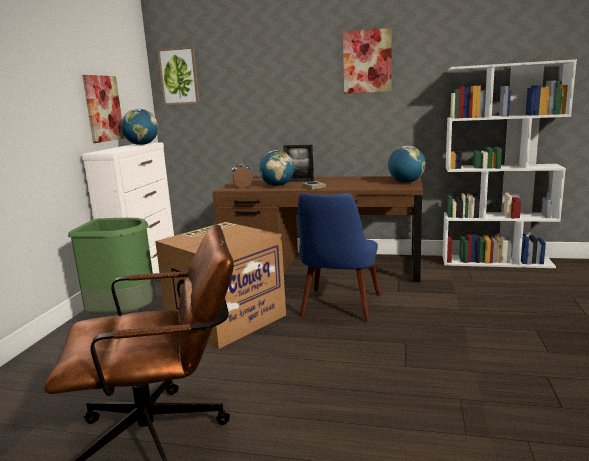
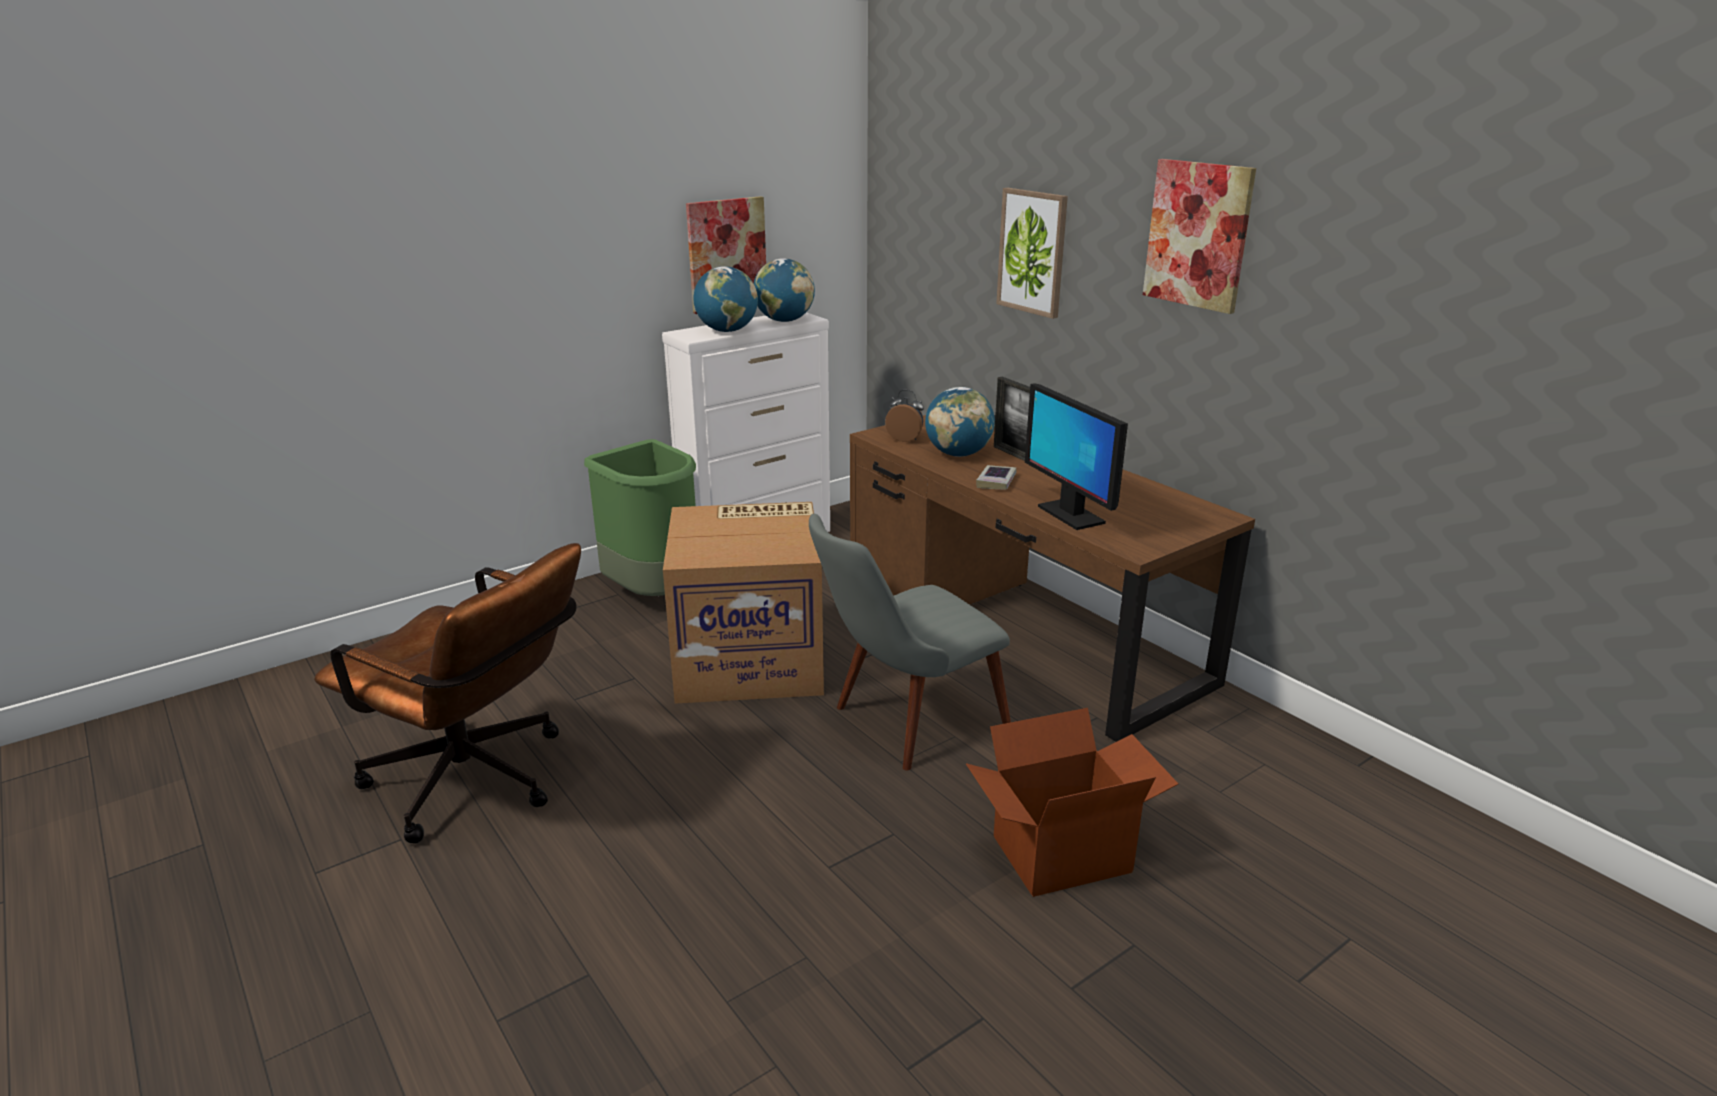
camera: 40 degrees right, 10 degrees up
(179, 76) = (902, 192): picture -> picture (1032, 252)
(338, 310) = (903, 725): blue chair -> grey chair
(365, 187) = (1070, 514): none -> monitor
(406, 182) = (1168, 531): globe -> globe (727, 331)
(466, 318) = (1060, 852): none -> cardboard box
(496, 261) = (1365, 777): white bookcase -> none

